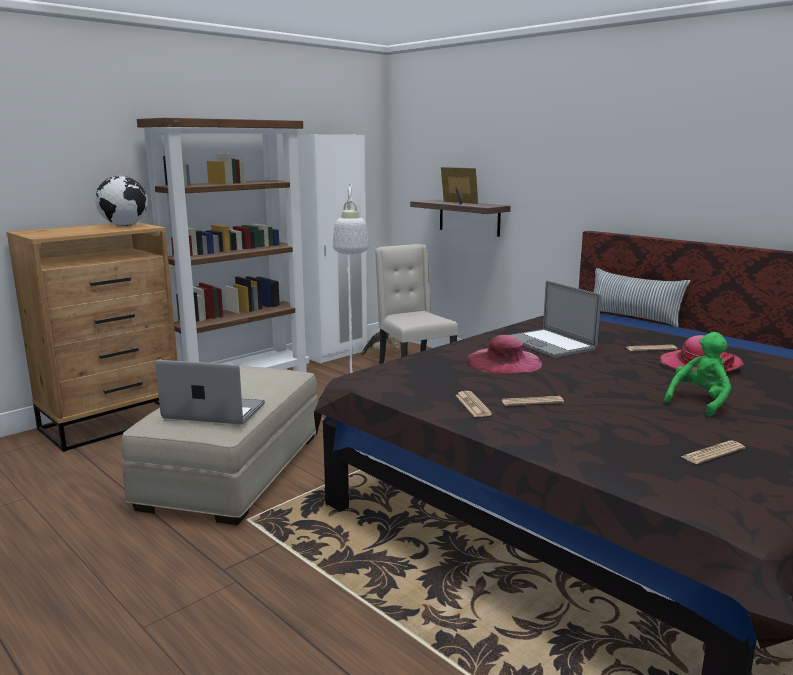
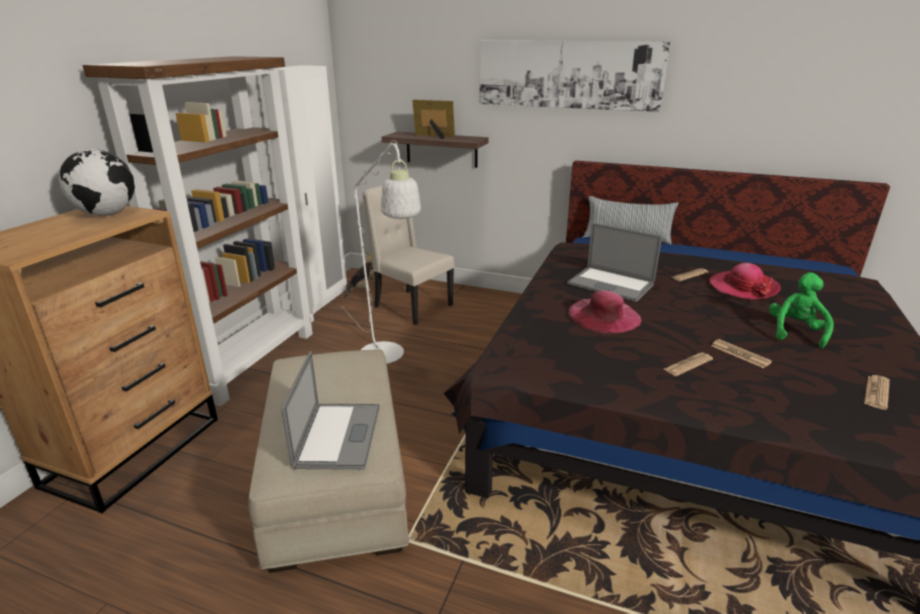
camera: 25 degrees left, 10 degrees up
(214, 411) = (338, 435): laptop -> laptop turned 105 degrees clockwise
(473, 405) = (648, 382): newspaper -> newspaper (740, 354)
(584, 141) = (568, 74): none -> picture

